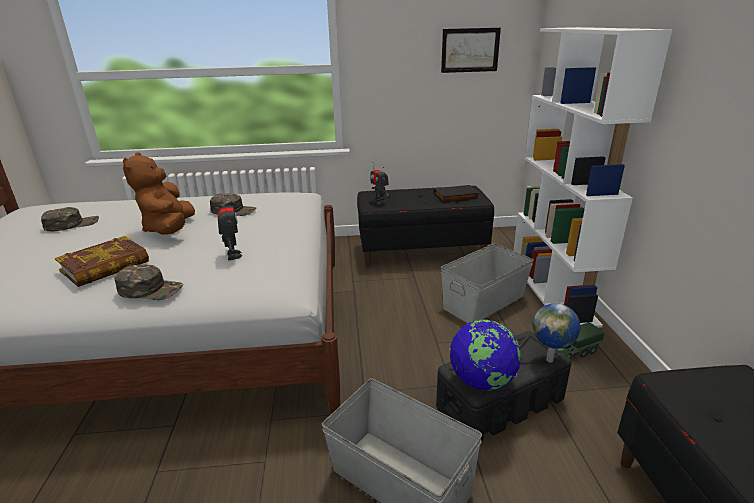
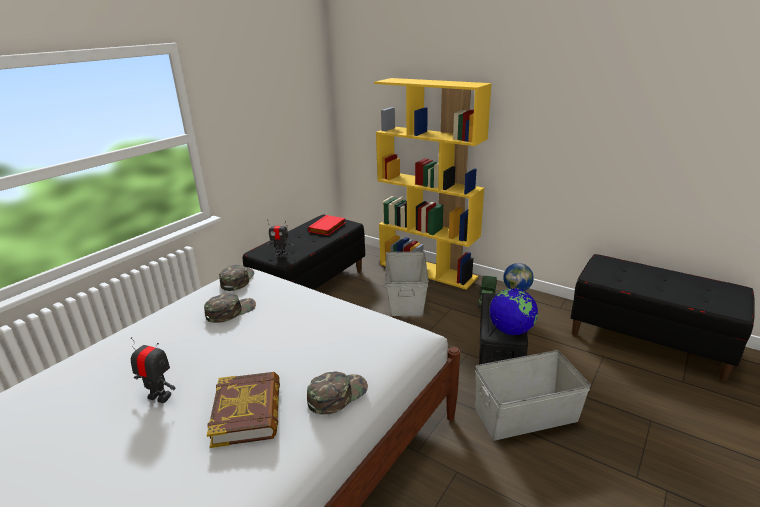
camera: 50 degrees left, 0 degrees up
(72, 224) = (69, 421): green cap -> green cap (237, 280)
(169, 229) = (214, 356): brown plush toy -> none
(233, 255) = (330, 337): toy robot -> toy robot (159, 396)
(456, 196) = (328, 227): black book -> red book
(470, 50) = (292, 100): picture -> none
(552, 291) = (428, 270): white bookcase -> yellow bookcase

